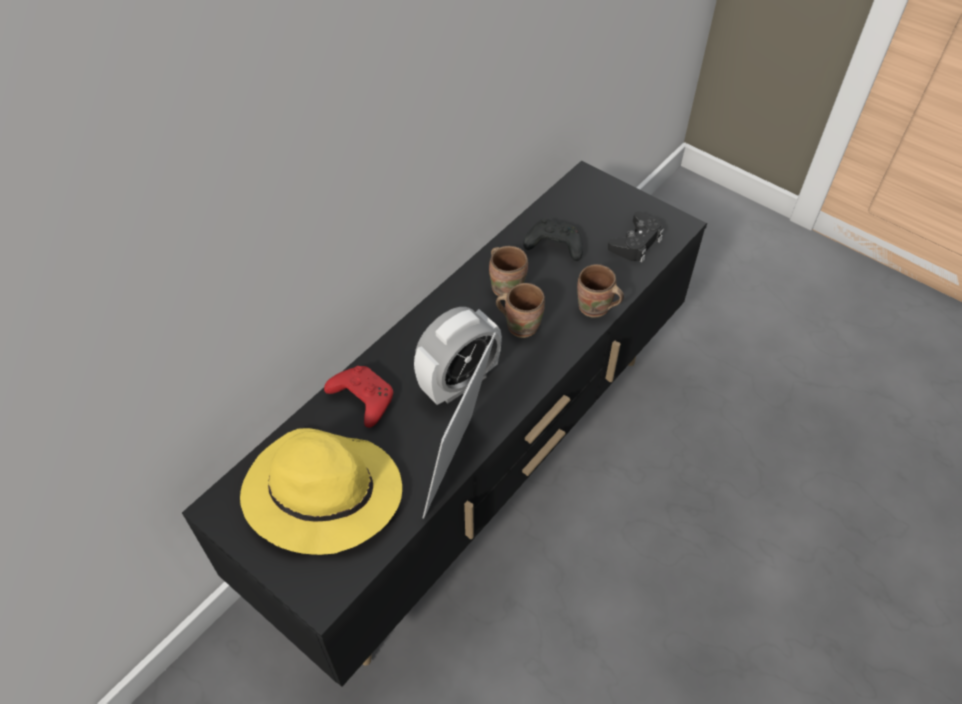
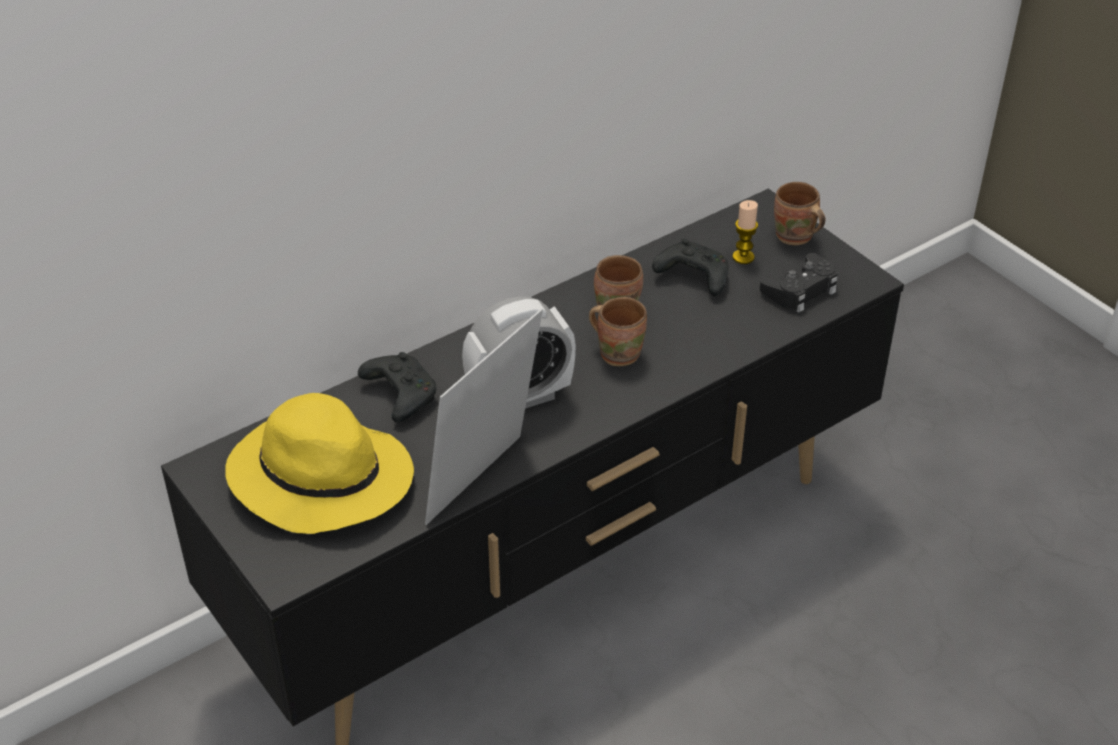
camera: 15 degrees right, 10 degrees down
(362, 399) = (399, 394): red game controller -> black game controller
(584, 222) = (743, 257): none -> candle
(595, 309) = (717, 352): brown mug -> brown mug (794, 238)

